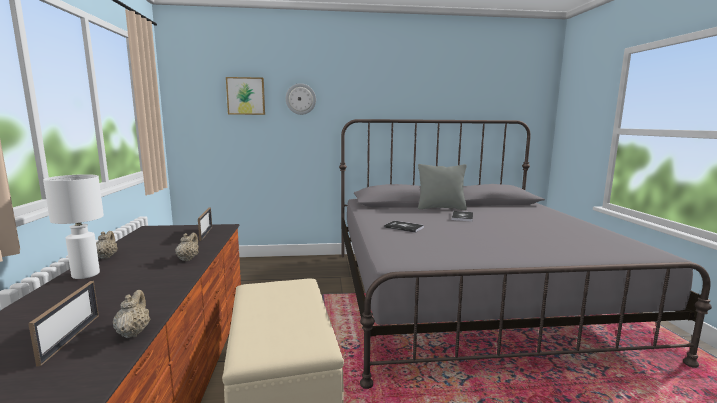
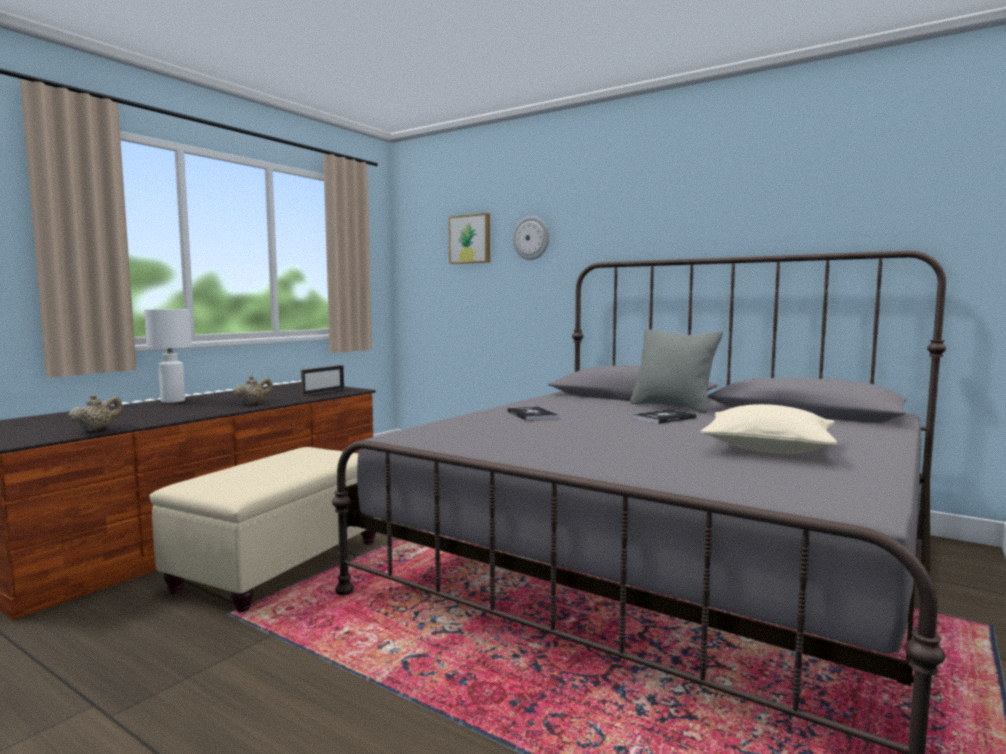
camera: 40 degrees right, 5 degrees down
(71, 338) = (70, 425): picture frame -> none
(106, 256) = (215, 394): beige teapot -> none
(549, 227) = (768, 448): none -> beige pillow

